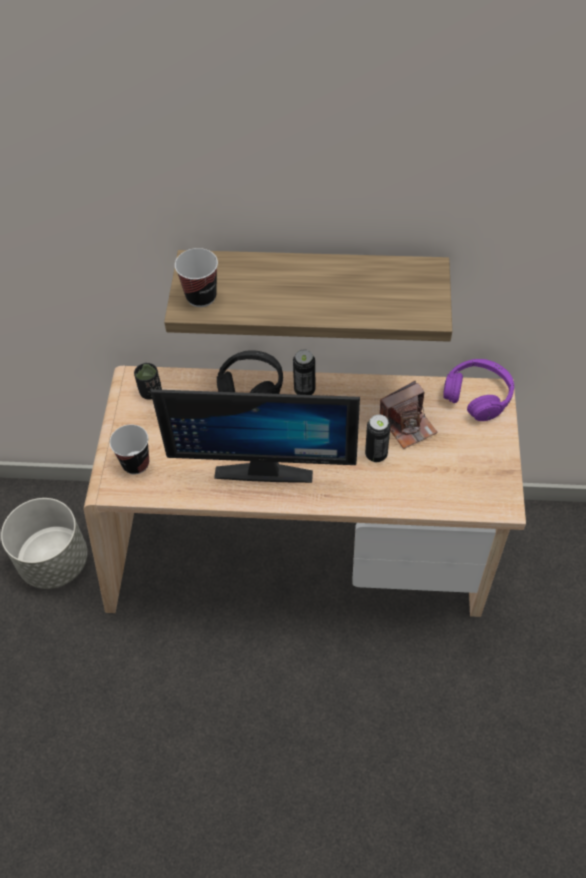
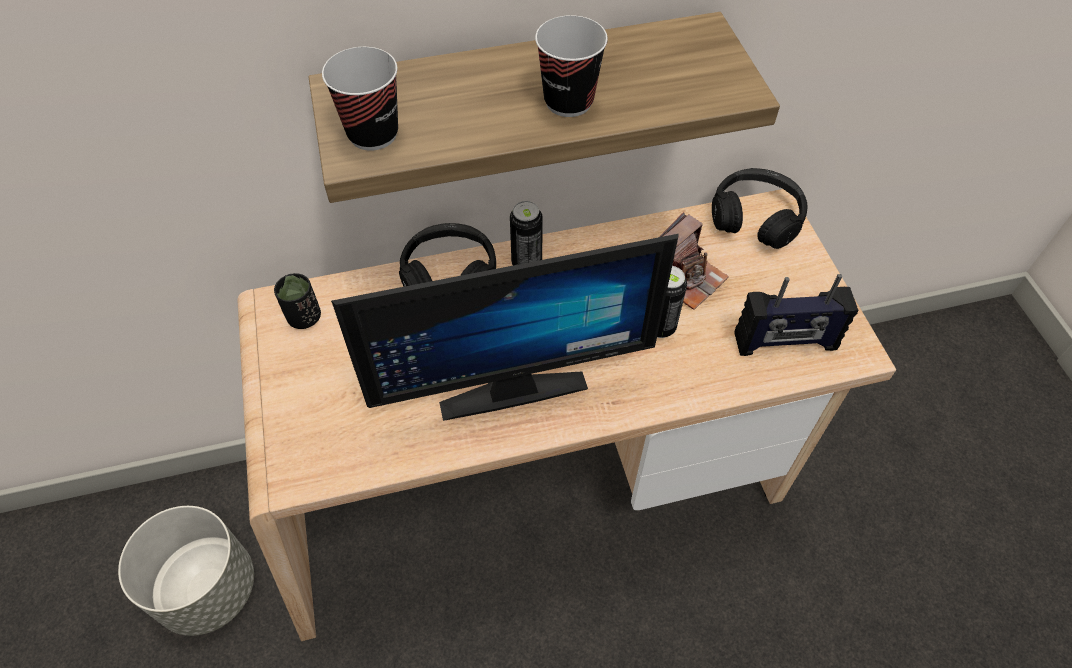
camera: 20 degrees left, 0 degrees up
(136, 463) = (314, 429): cup -> cup (568, 101)
(456, 486) = (785, 342): none -> radio
(478, 395) = (756, 217): purple headphones -> black headphones

